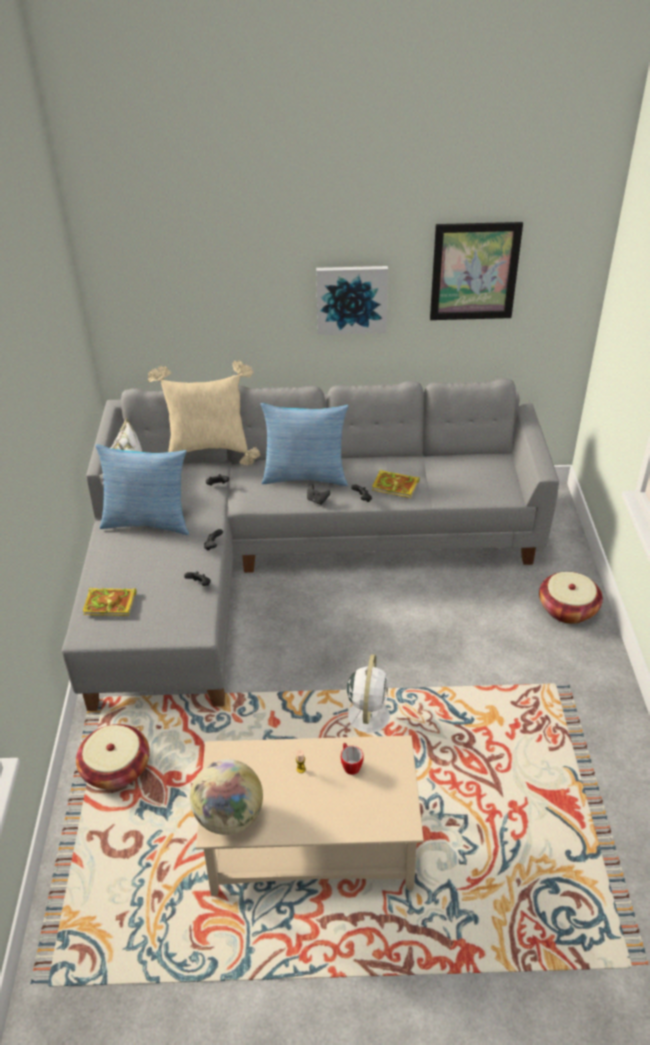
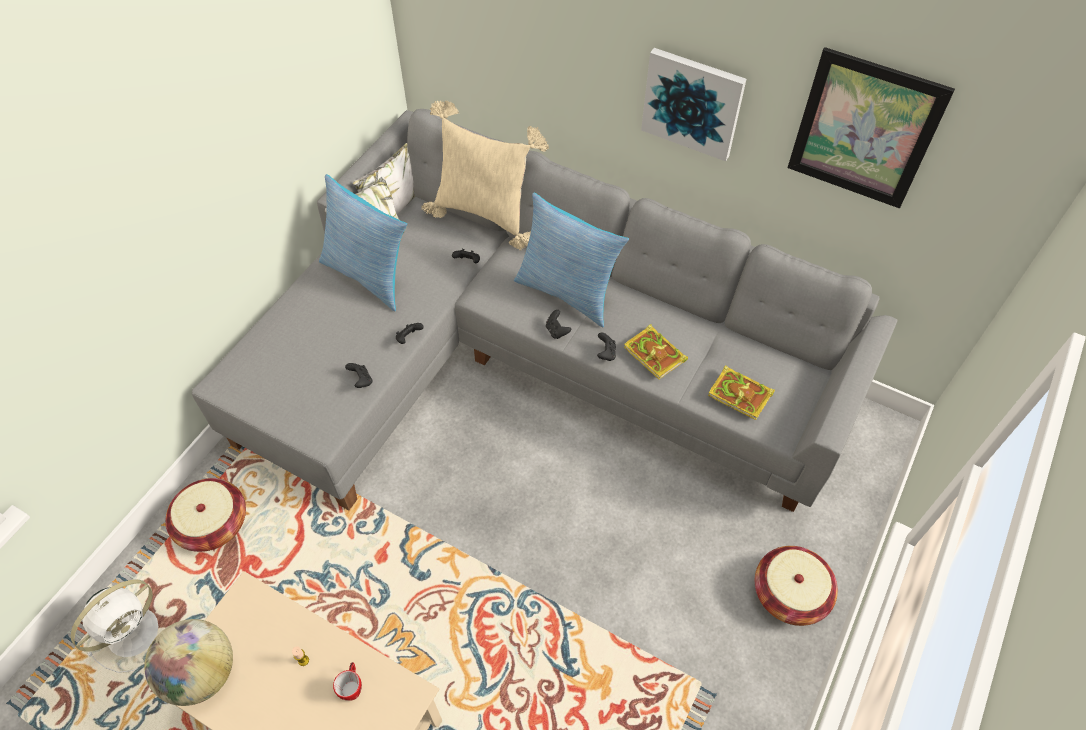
camera: 30 degrees right, 15 degrees up
(111, 603) = (266, 360): book -> book (741, 395)
(369, 714) = (477, 602): white fan -> white fan (135, 630)

